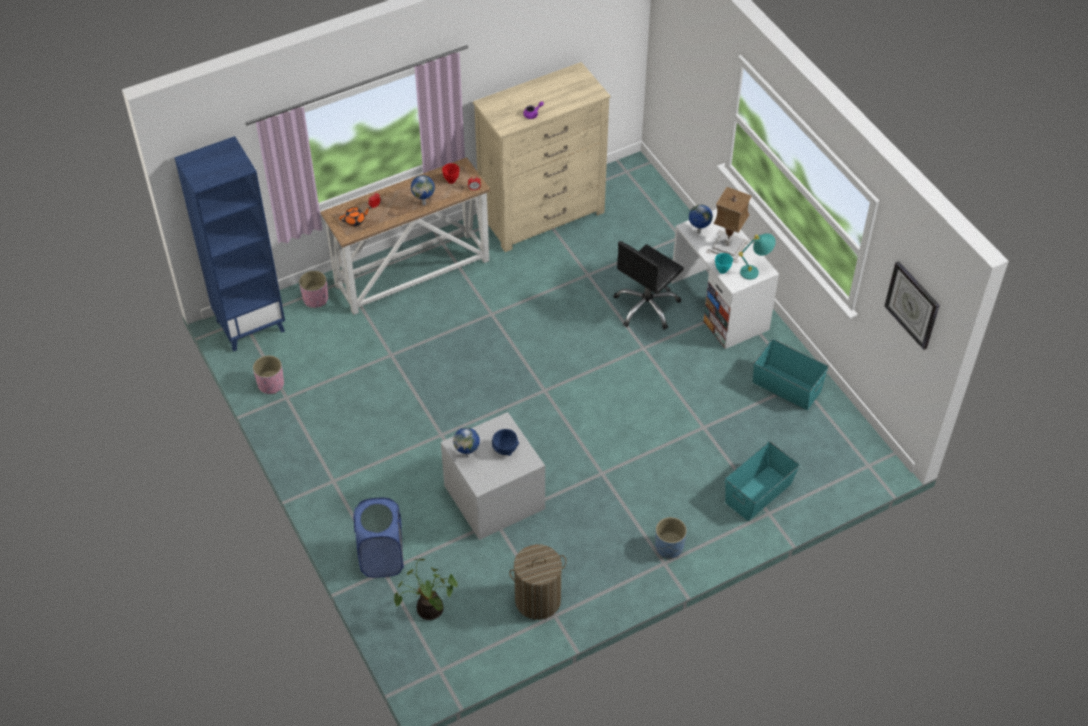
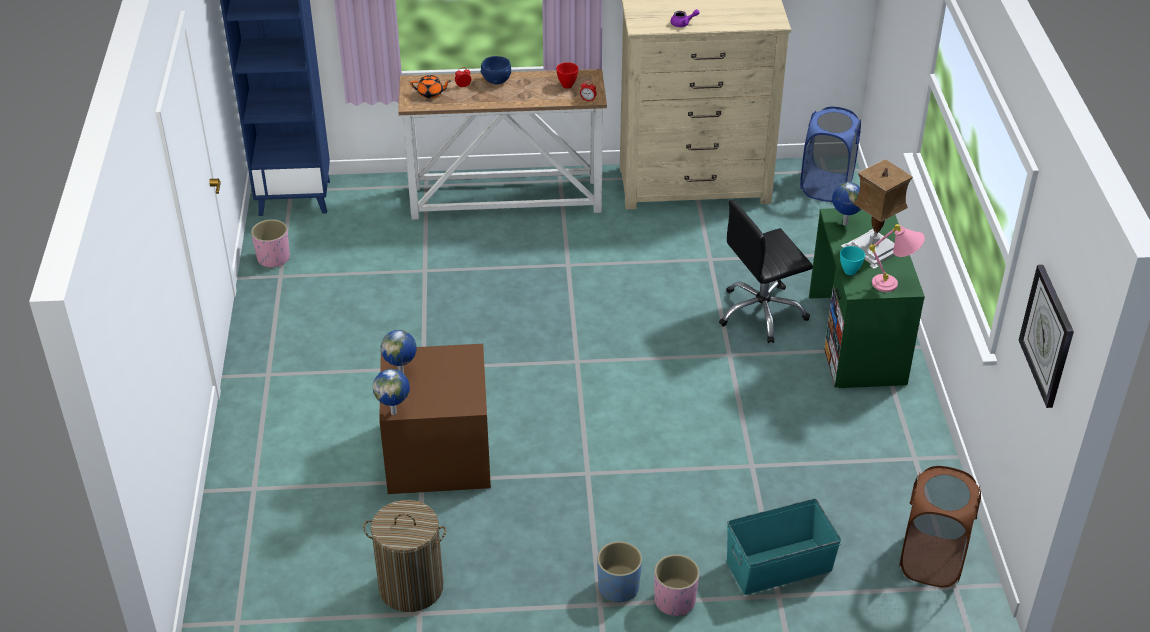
camera: 25 degrees right, 10 degrees down
(316, 299) = (382, 193): pink planter -> pink planter (675, 601)
(382, 558) = (262, 473): blue laundry basket -> blue laundry basket (826, 187)
(424, 203) = (520, 98): globe -> globe (394, 412)
(428, 611) = (272, 550): potted plant -> none
(494, 495) = (440, 452): grey storage box -> brown storage box
(505, 449) = (450, 381): blue bowl -> blue bowl (496, 81)
(719, 305) = (857, 339): white desk -> green desk
(755, 271) = (894, 285): turquoise table lamp -> pink table lamp
(786, 387) = (892, 456): turquoise storage box -> none
(846, 453) = (931, 561): none -> brown laundry basket

